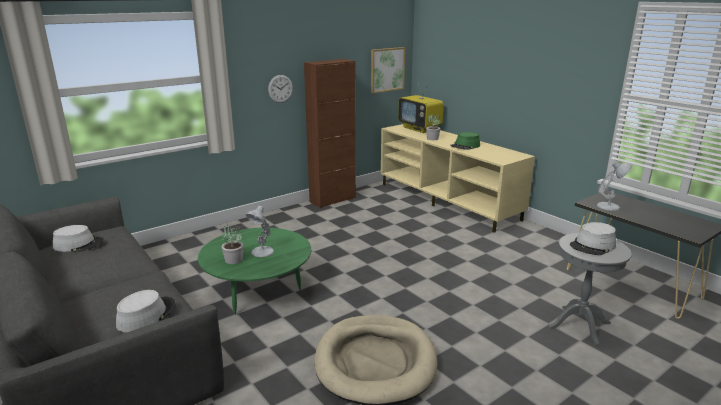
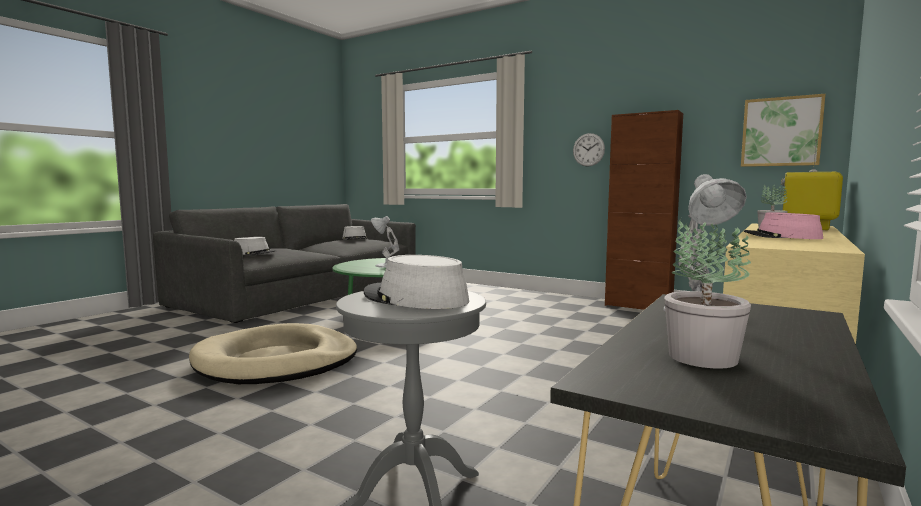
camera: 70 degrees right, 15 degrees down
(233, 260) = (365, 263): potted plant -> potted plant (701, 357)
(465, 146) = (782, 236): green hat -> pink hat

